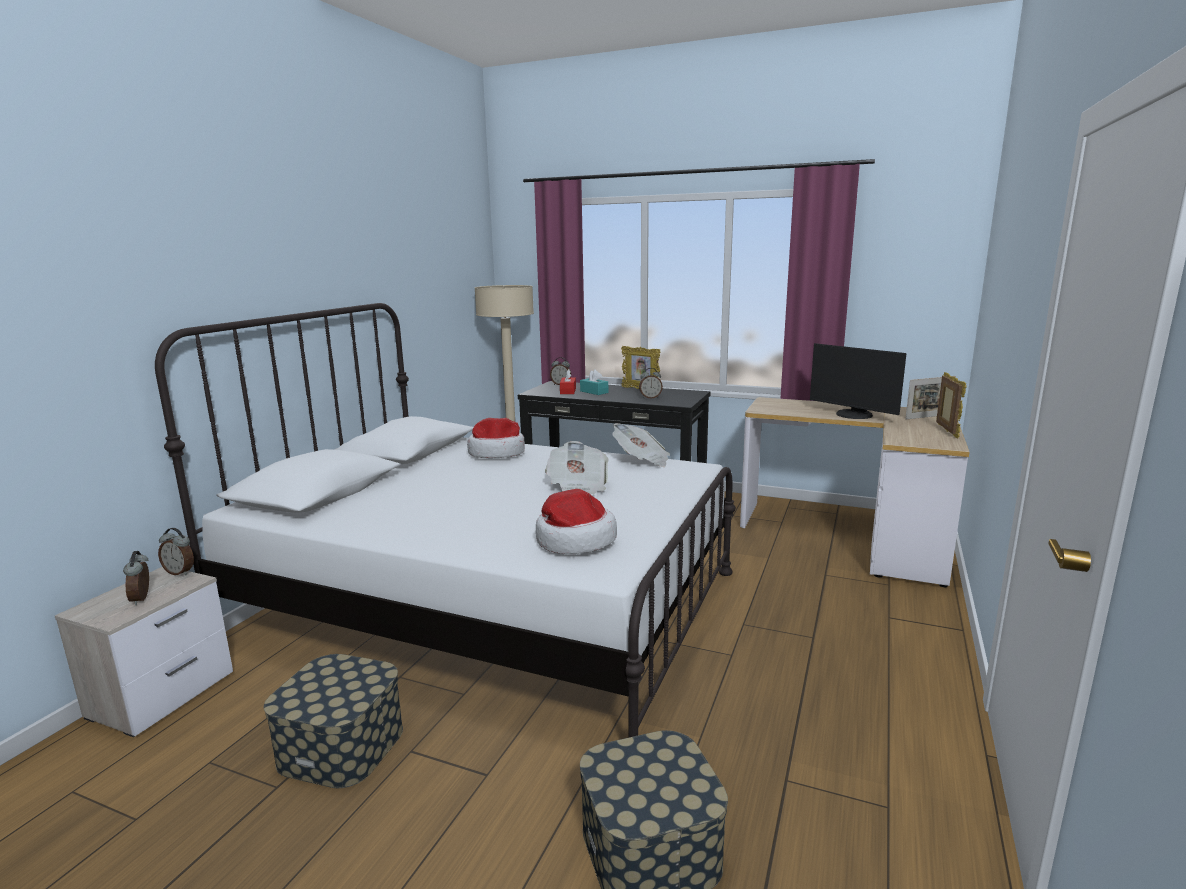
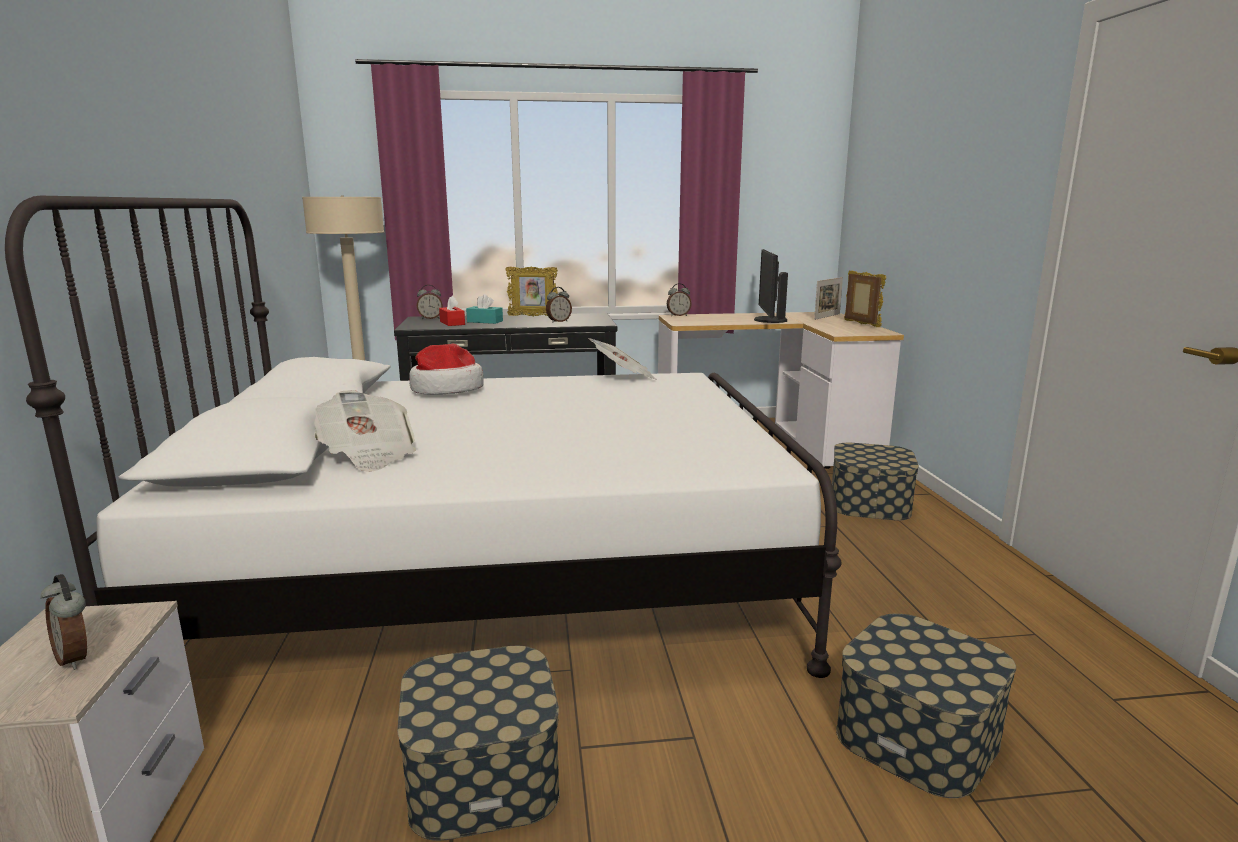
camera: 30 degrees left, 0 degrees up
(180, 572) = (95, 609): alarm clock -> alarm clock (678, 315)
(574, 541) = (689, 448): hat -> none
(577, 487) = (602, 406): newspaper -> newspaper (368, 455)
(853, 415) = (769, 320): monitor -> monitor turned 75 degrees clockwise
(878, 624) = (869, 503): none -> storage box

